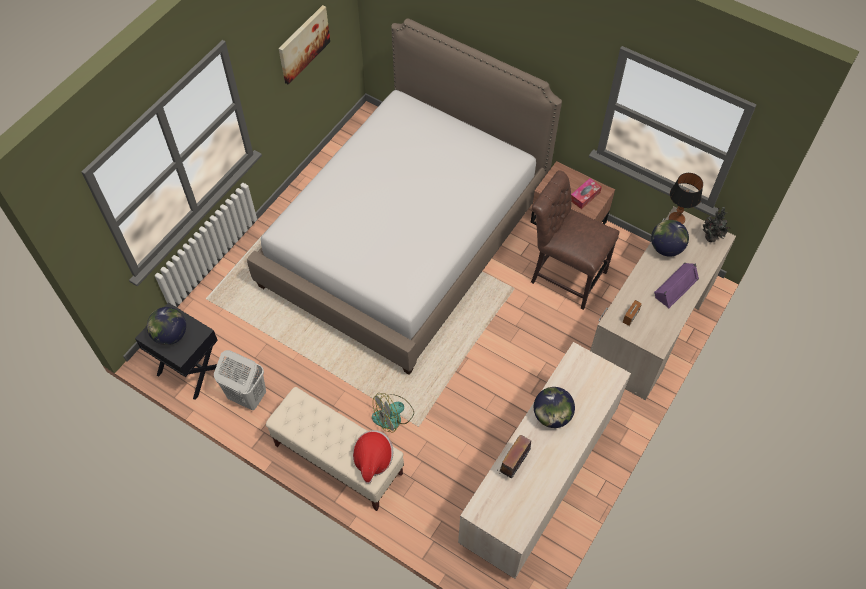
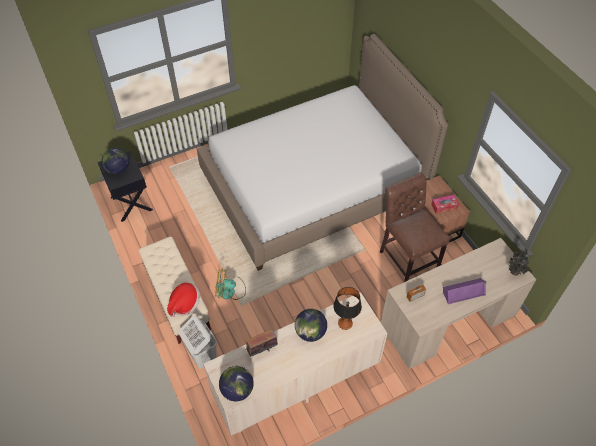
camera: 30 degrees right, 5 degrees down
(247, 396) = (151, 234): white laundry basket -> white laundry basket (202, 356)
(303, 44) = (296, 25): picture -> none
(666, 248) = (474, 263): globe -> globe (237, 390)
(676, 219) = (496, 247): table lamp -> table lamp (345, 323)

